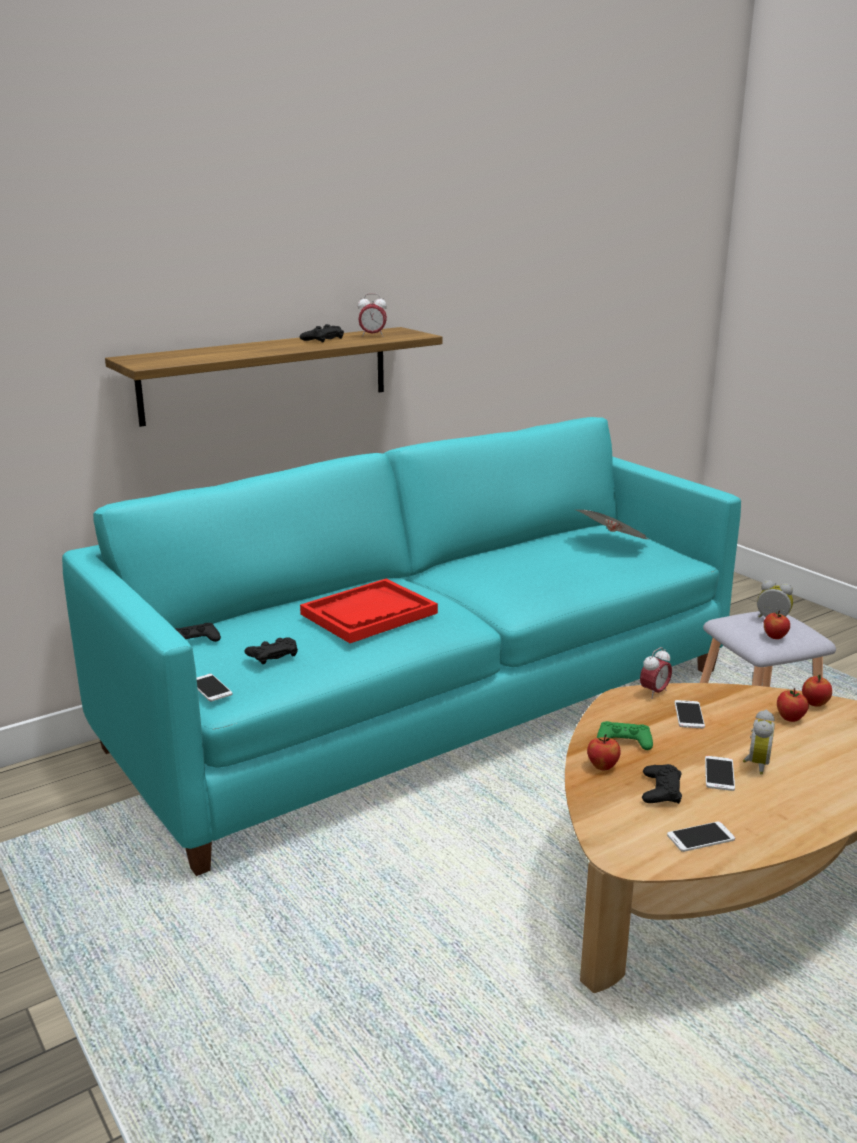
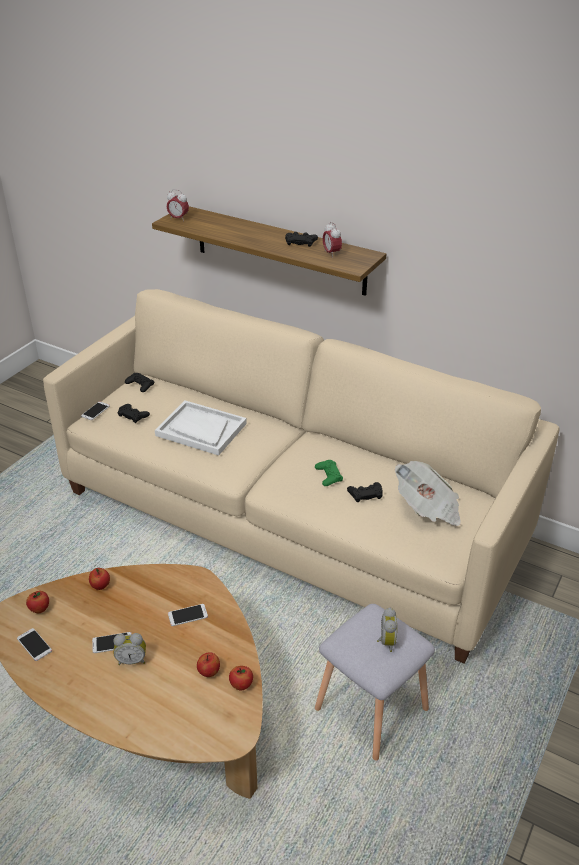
camera: 65 degrees right, 15 degrees up
(369, 614) = (201, 429): red tray -> white tray
(429, 707) = (291, 518): turquoise sofa -> beige sofa
(624, 741) = (136, 589): green game controller -> green game controller (328, 476)
(654, 692) = (212, 591): alarm clock -> alarm clock (178, 219)
(661, 790) = (82, 618): black game controller -> black game controller (365, 494)
(775, 637) = (354, 647): apple -> apple (39, 609)

